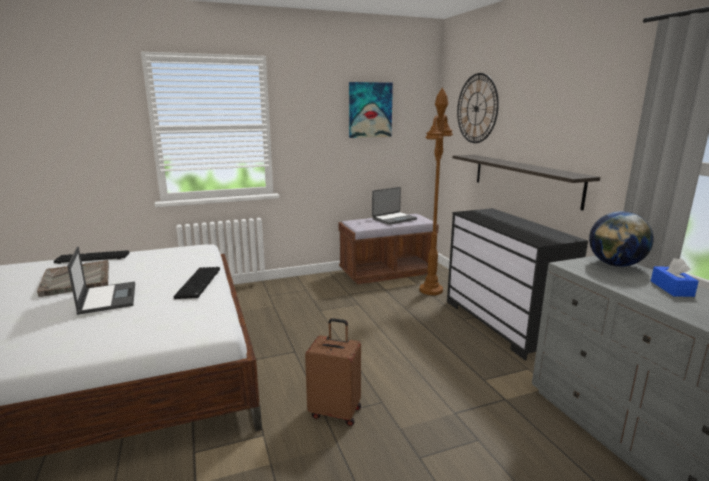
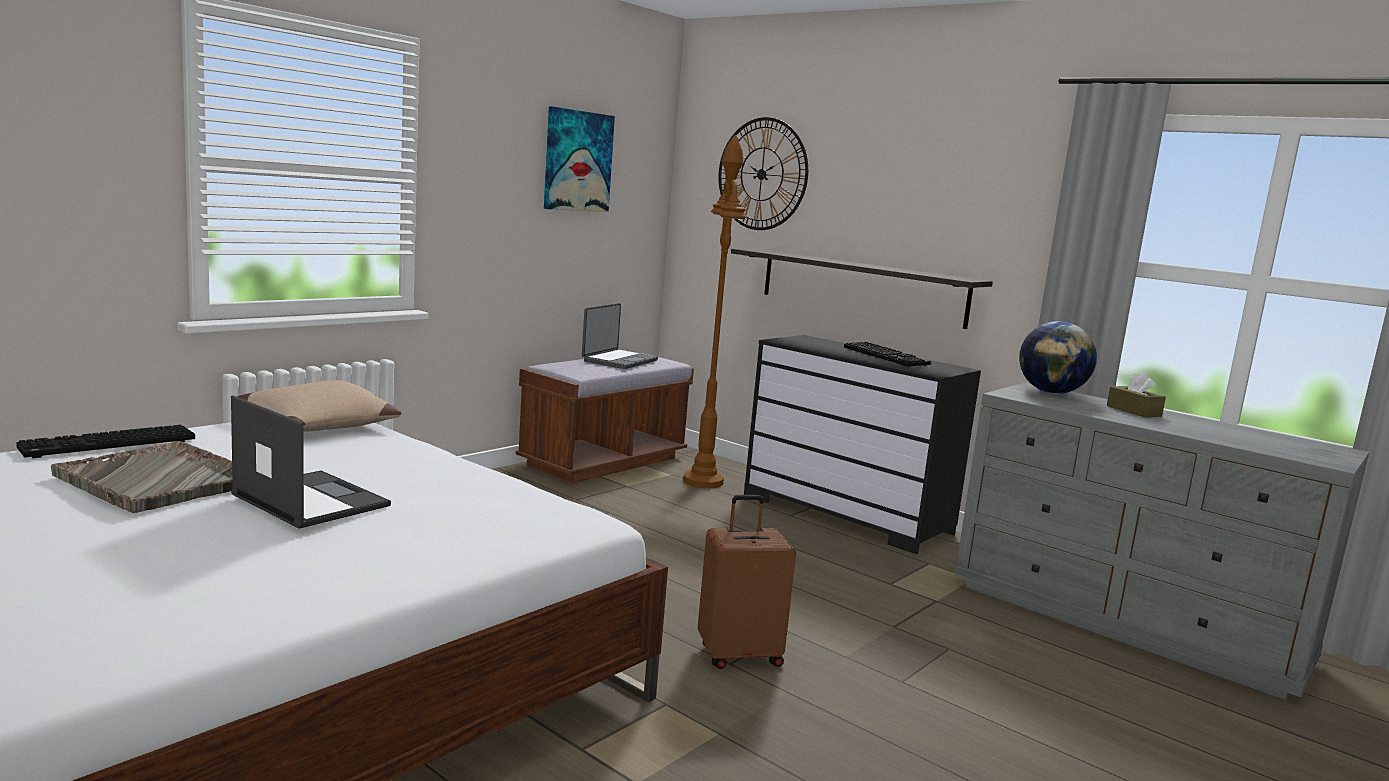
camera: 30 degrees left, 5 degrees down
(186, 253) = (320, 424): none -> beige pillow
(199, 283) = (448, 467): keyboard -> keyboard (887, 356)
(671, 288) = (1133, 411): blue tissue box -> brown tissue box

